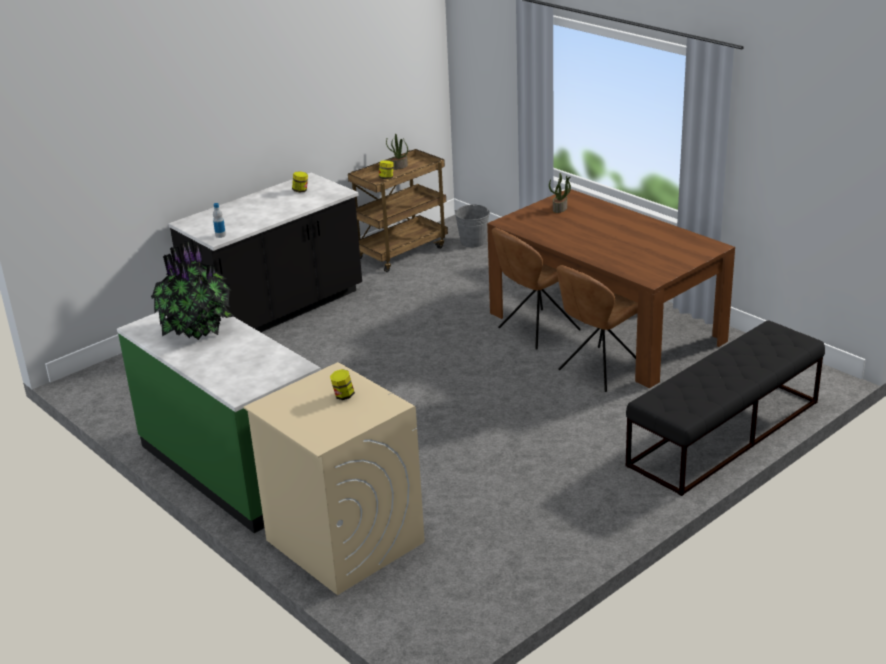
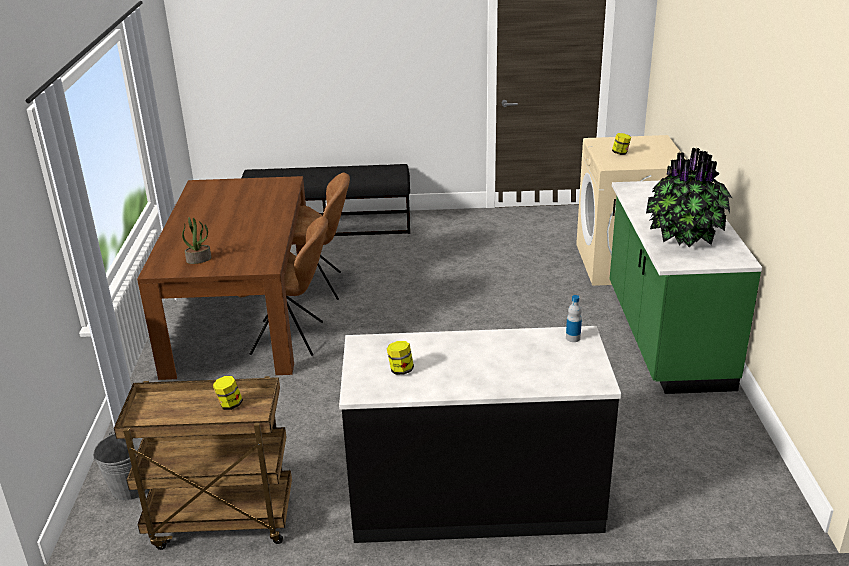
camera: 140 degrees left, 0 degrees up
(398, 167) = (180, 420): potted plant -> none

